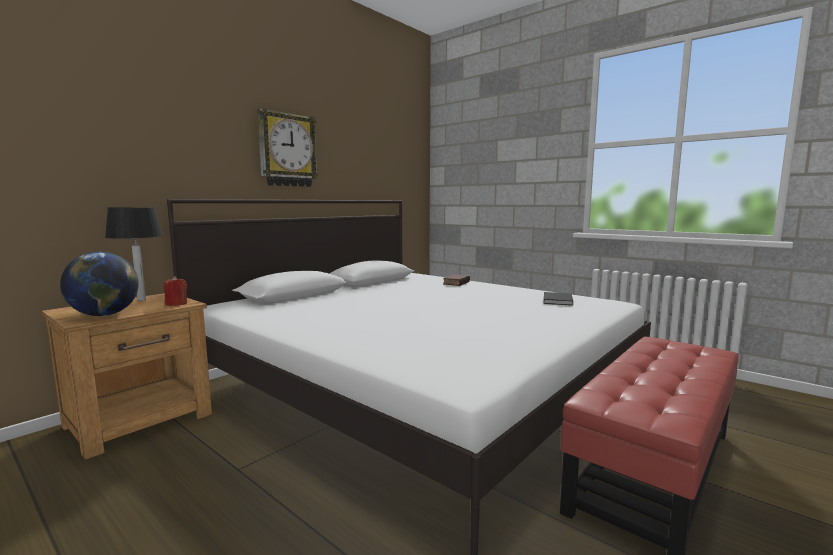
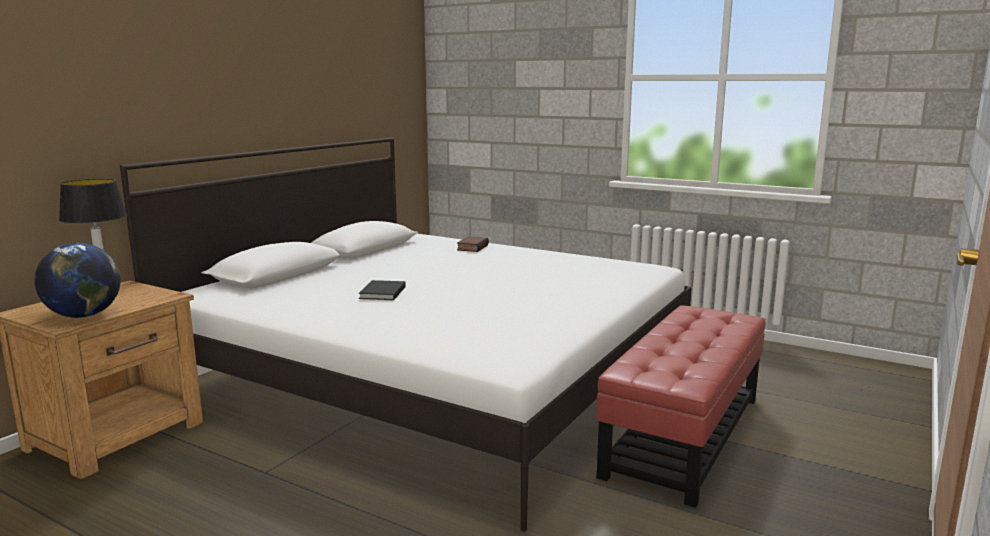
camera: 10 degrees left, 5 degrees up
(176, 304) = (156, 297): red candle -> none
(287, 150) = (252, 86): wall clock -> none
(557, 301) = (591, 268): black book -> black book (381, 293)

